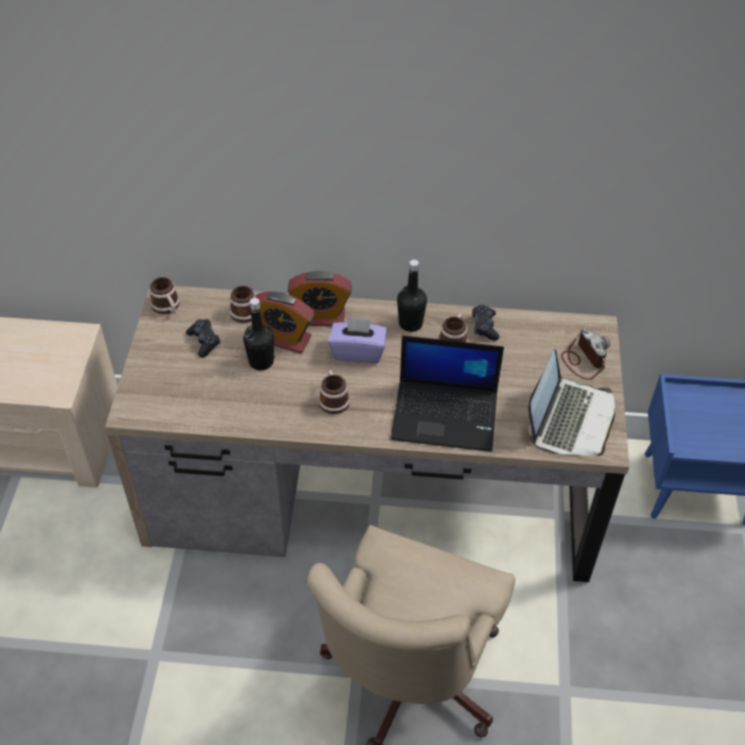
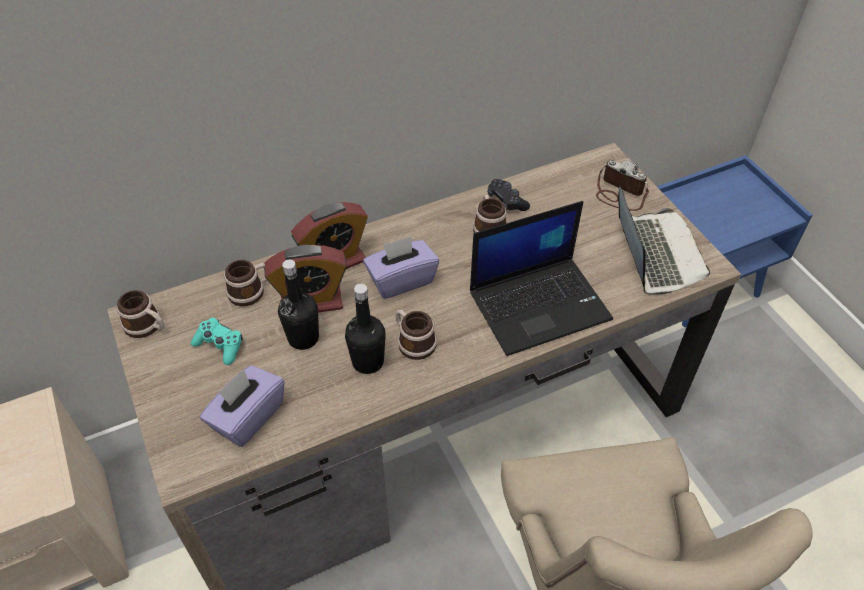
camera: 30 degrees left, 0 degrees up
(190, 397) = (247, 417): none -> purple tissue box
(204, 341) = (220, 345): black game controller -> turquoise game controller
(410, 323) = (433, 228): black bottle -> black bottle (368, 361)

